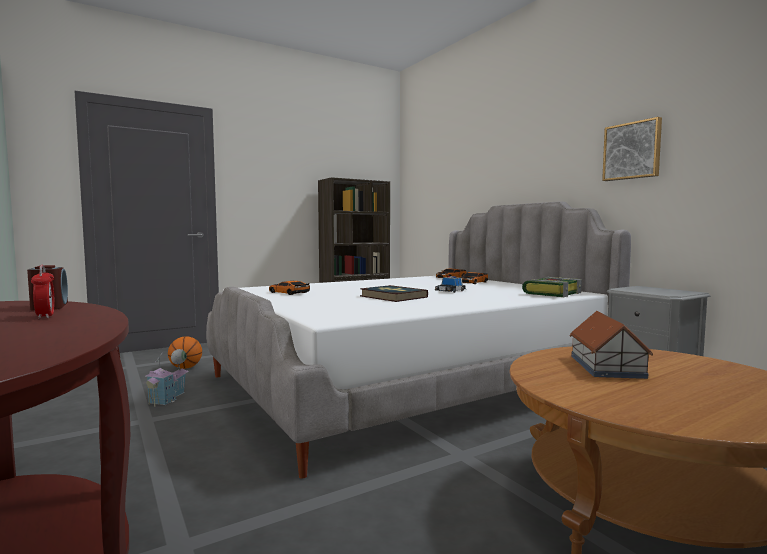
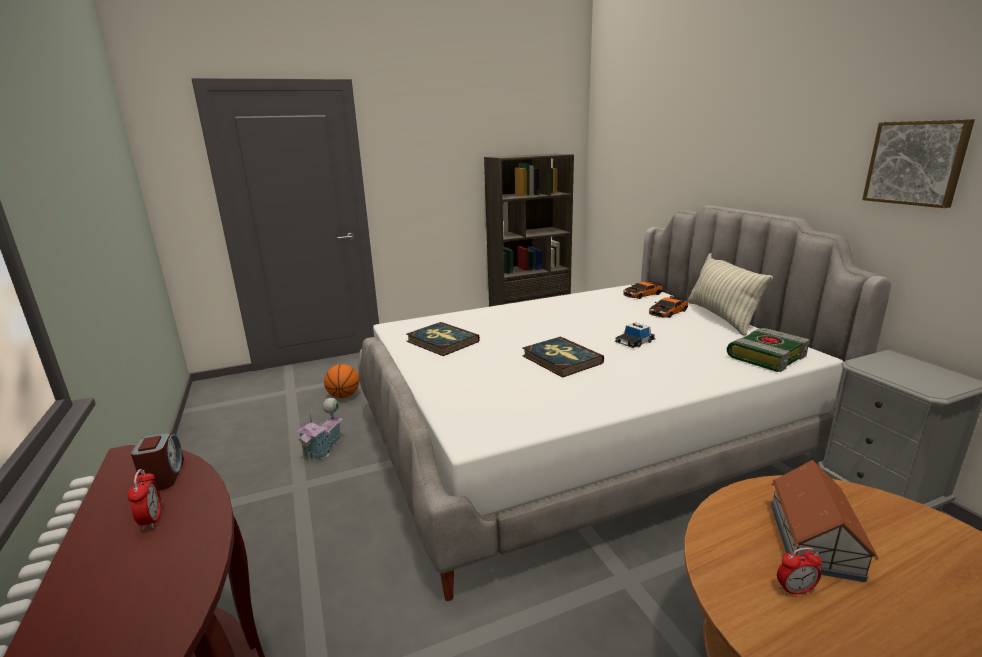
camera: 10 degrees right, 15 degrees up
(288, 293) = (442, 341): toy car -> book
(514, 283) = (721, 317): none -> pillow
(598, 383) = (795, 590): none -> alarm clock

